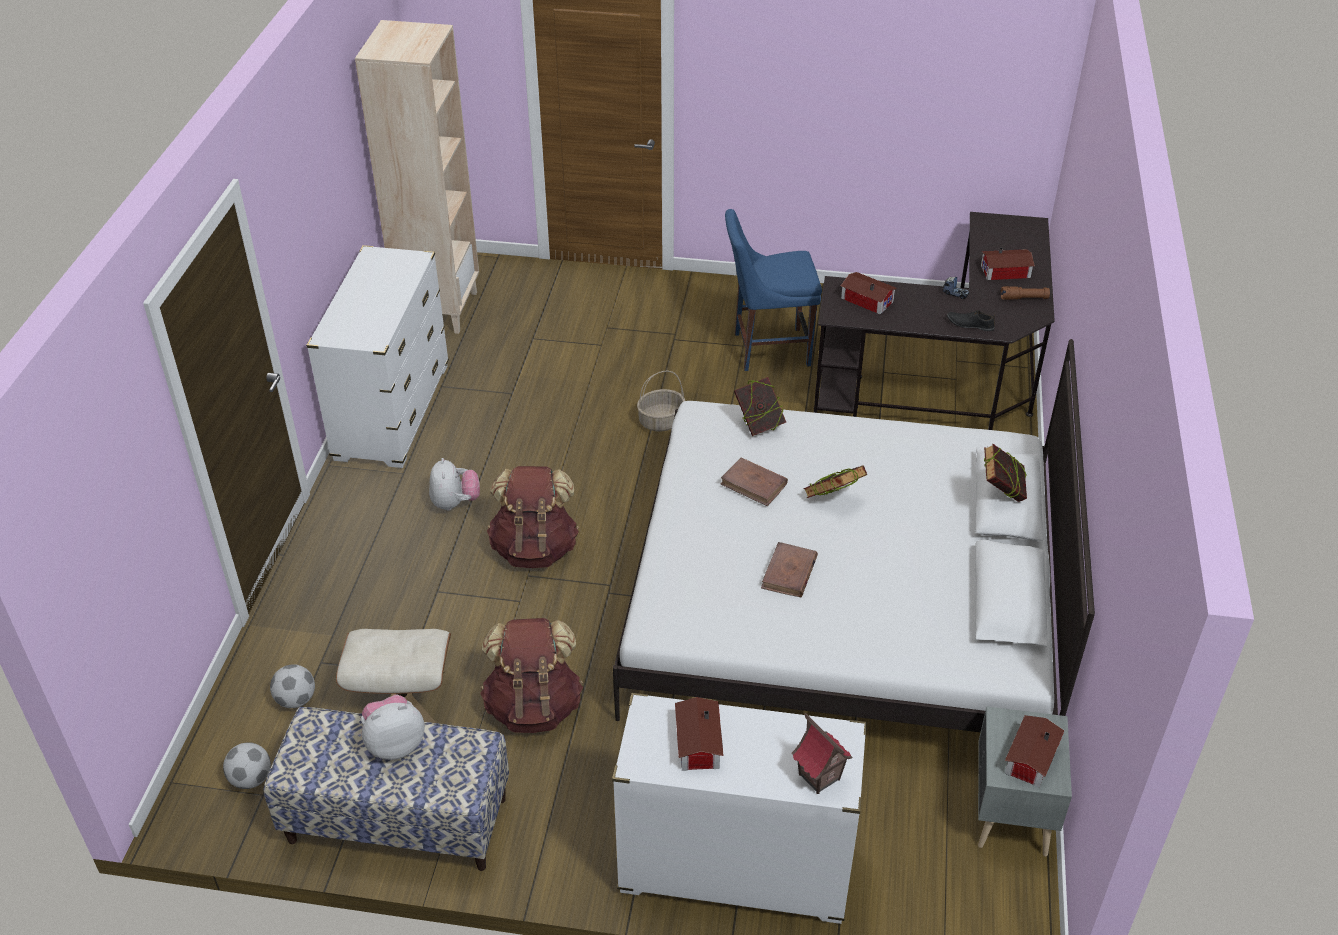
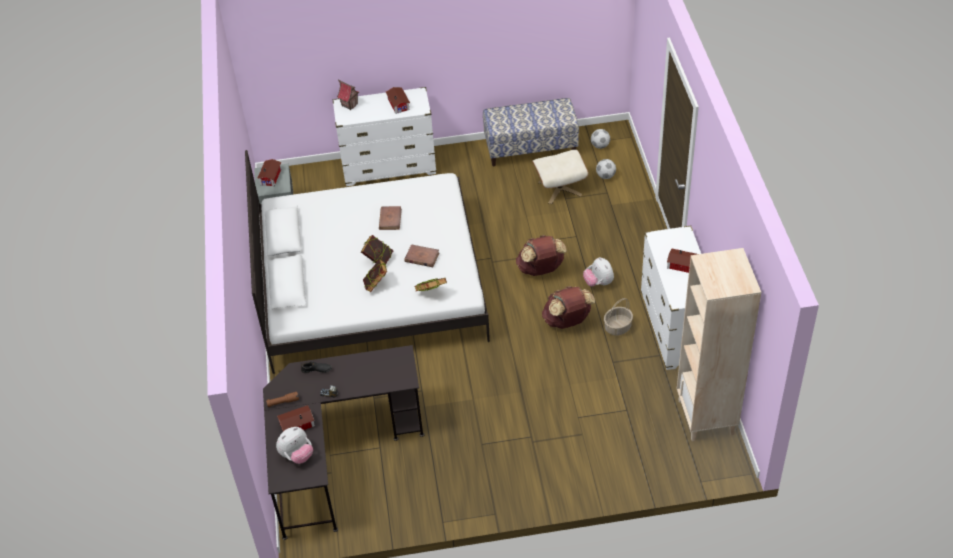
camera: 165 degrees right, 5 degrees up
(394, 744) = (530, 122): plush toy -> plush toy (297, 455)
(534, 706) = (499, 200): brown backpack -> brown backpack (567, 321)
(661, 422) = (510, 366): basket -> basket (617, 327)
(767, 349) = (464, 445): blue chair -> none
(866, 299) = (386, 373): toy house -> toy house (683, 266)
(1001, 492) = (289, 266): book -> book (376, 285)

